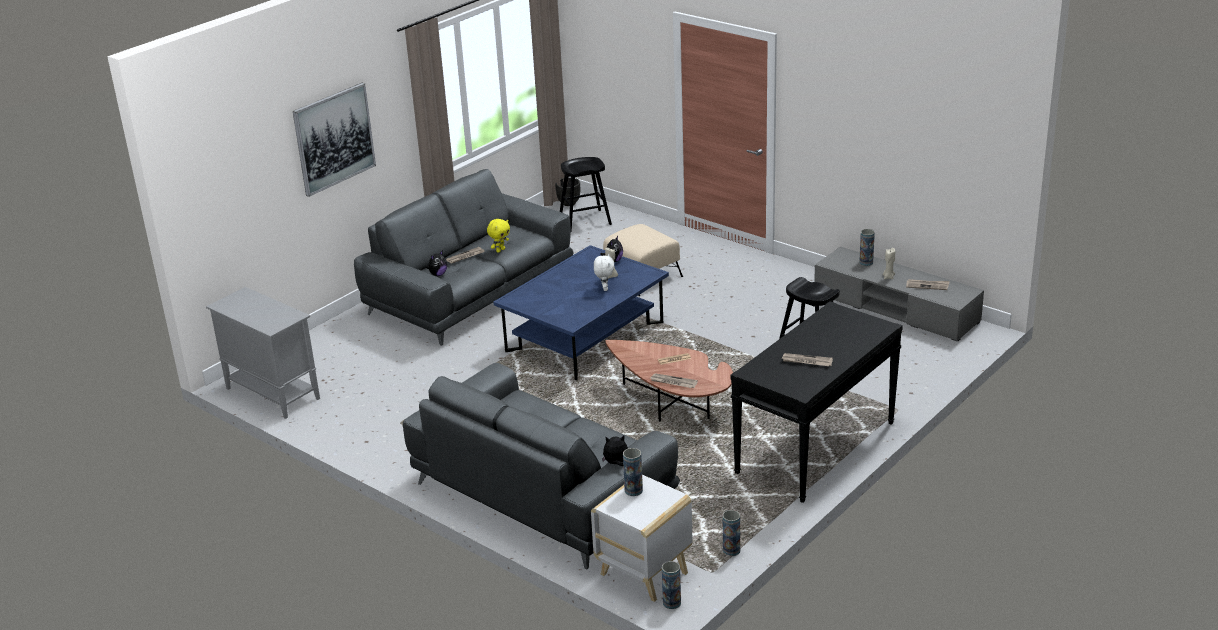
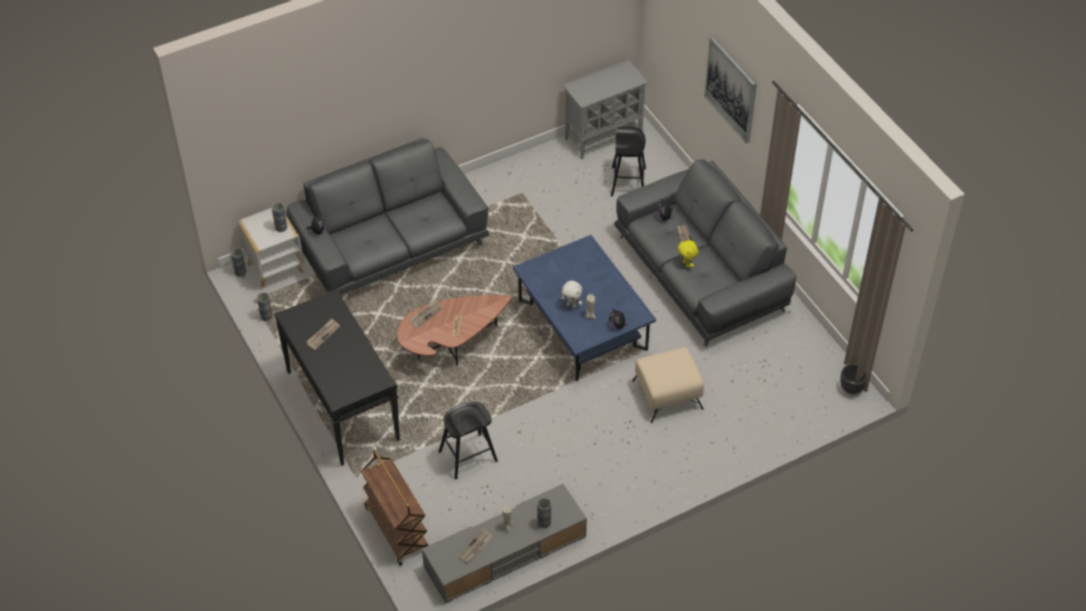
camera: 110 degrees right, 20 degrees up
(584, 221) = (803, 388): black stool -> black stool (628, 182)
(932, 369) = (396, 529): none -> brown cart

